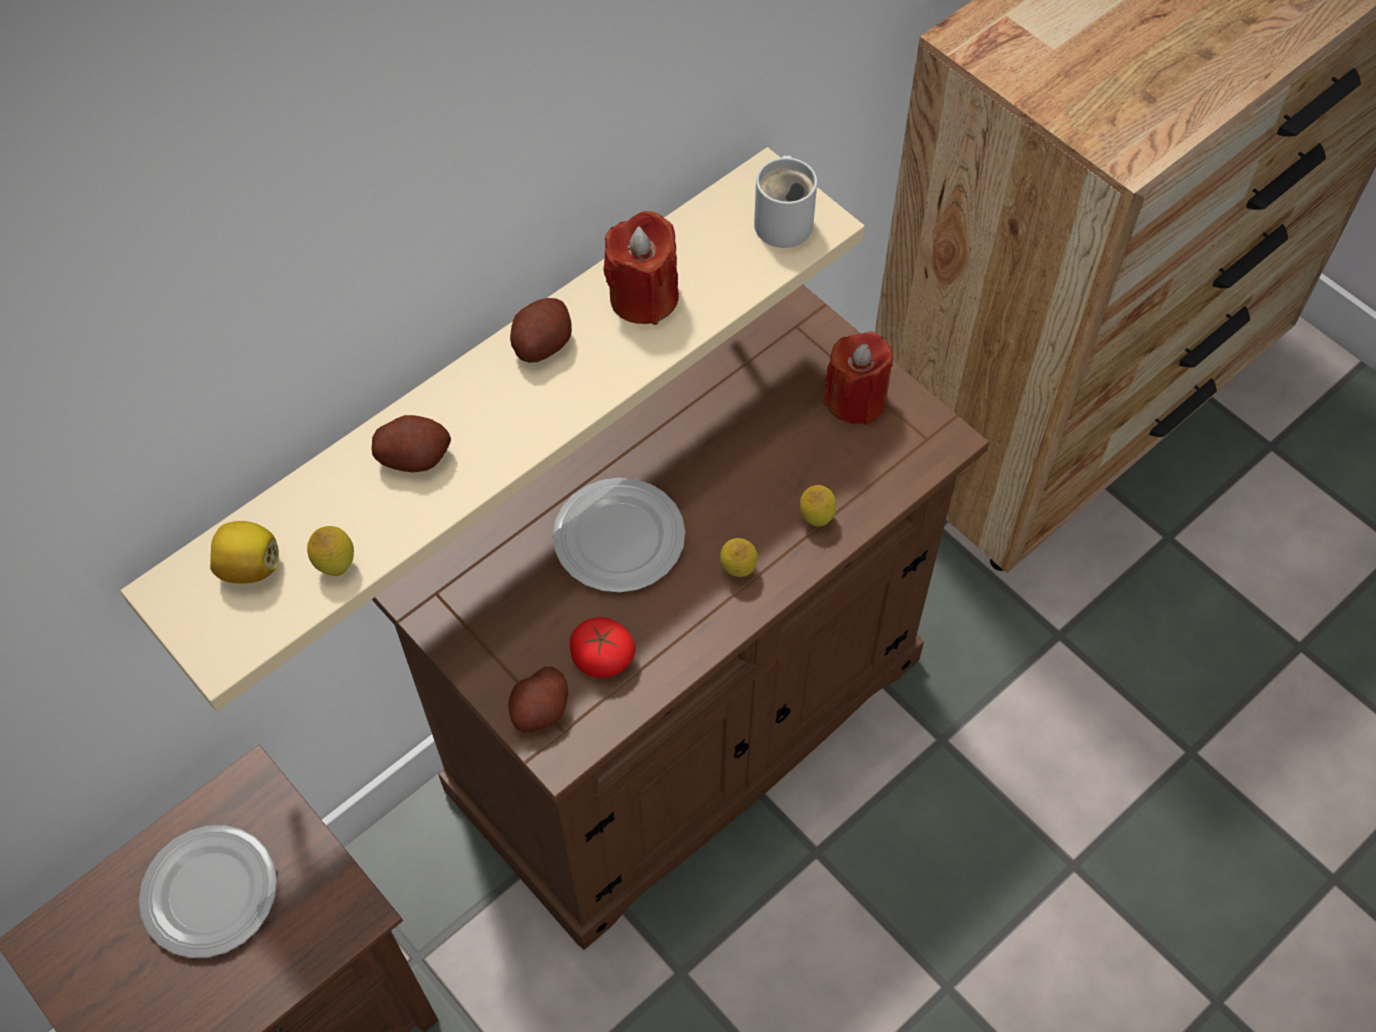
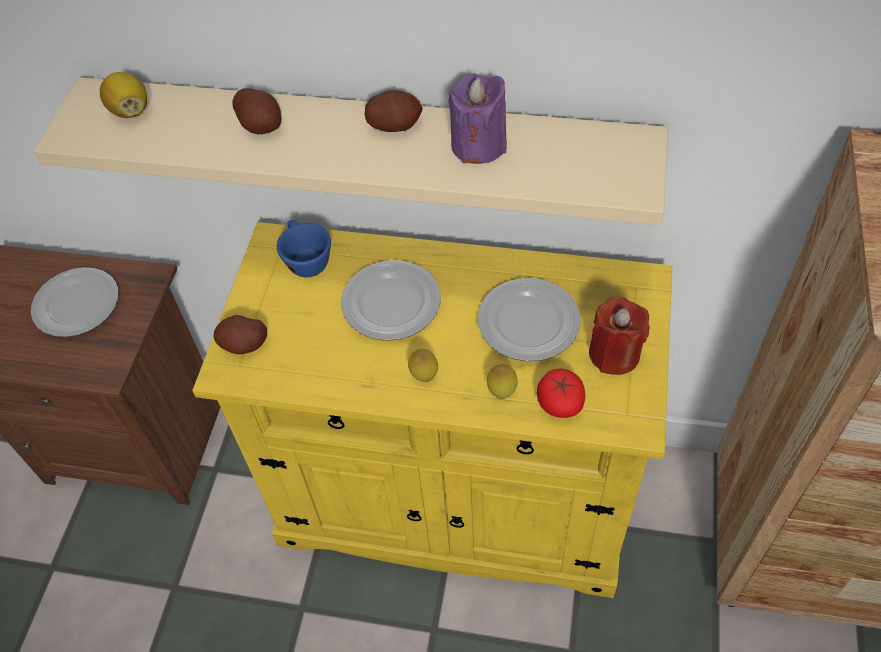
camera: 55 degrees right, 5 degrees down
(336, 566) = (158, 142): lemon -> none
(478, 580) = (305, 259): none -> blue cup
(602, 658) = (303, 350): tomato -> tomato (559, 403)
(644, 297) = (478, 145): red candle -> purple candle
(688, 725) = (454, 499): brown cabinet -> yellow cabinet
(755, 439) = (528, 322): none -> plate
(786, 220) = (618, 171): white mug -> none

